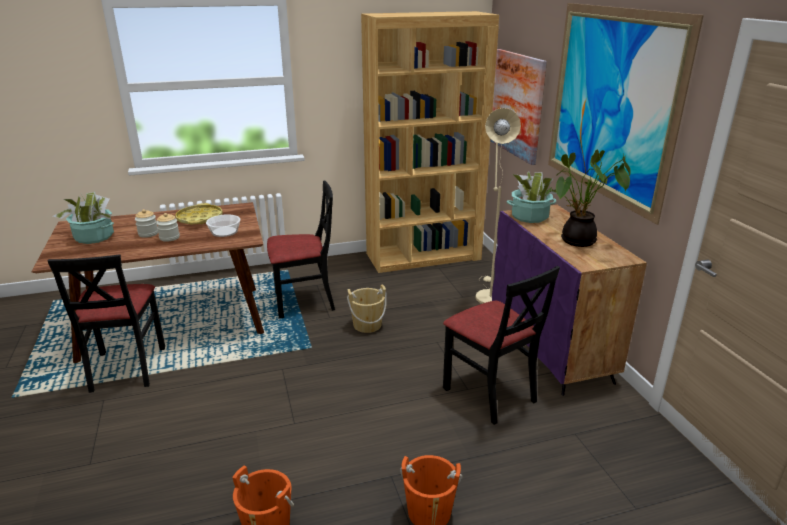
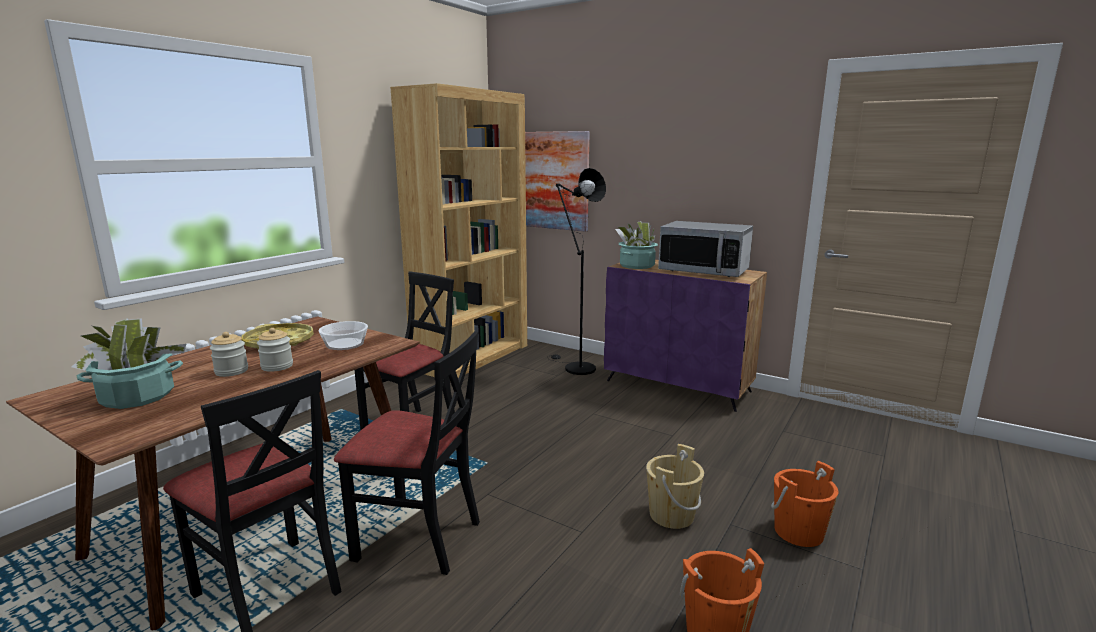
camera: 40 degrees left, 10 degrees down
(367, 325) = (511, 424): beige bucket -> beige bucket (671, 515)
(488, 295) = (575, 367): beige floor lamp -> black floor lamp
(490, 393) = (692, 431): black chair -> black chair (418, 538)
(577, 242) = (703, 271): potted plant -> microwave
(610, 105) = (687, 153): picture -> none

